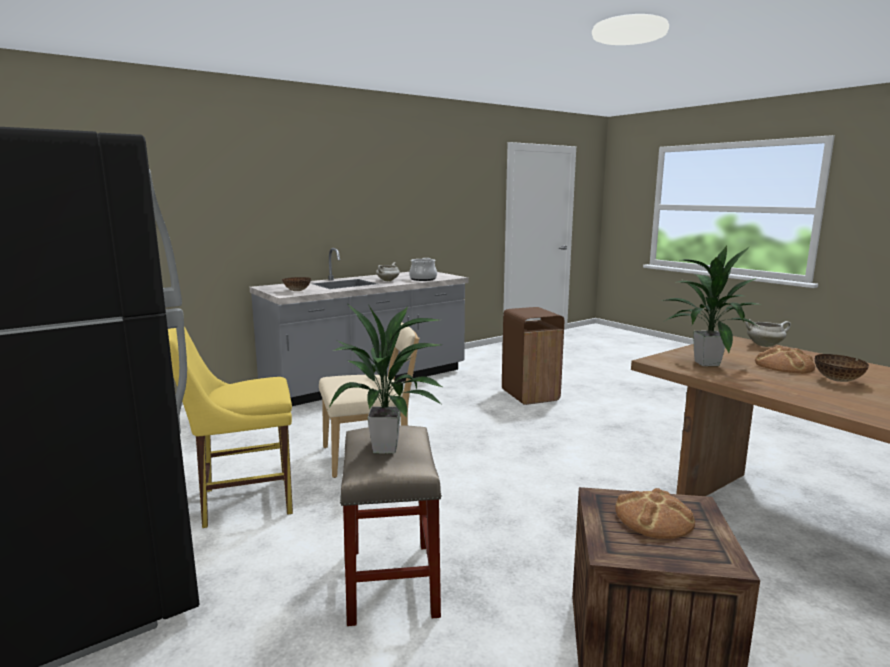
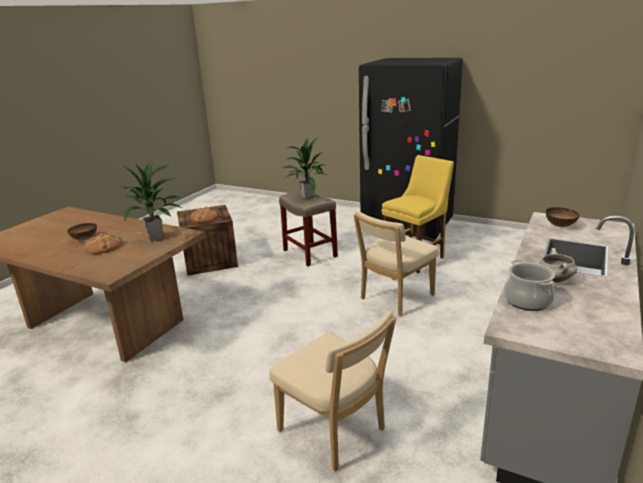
camera: 155 degrees right, 10 degrees up
(530, 395) = (335, 432): brown trash can -> beige chair
(765, 345) = (90, 271): white cooking pot -> none

